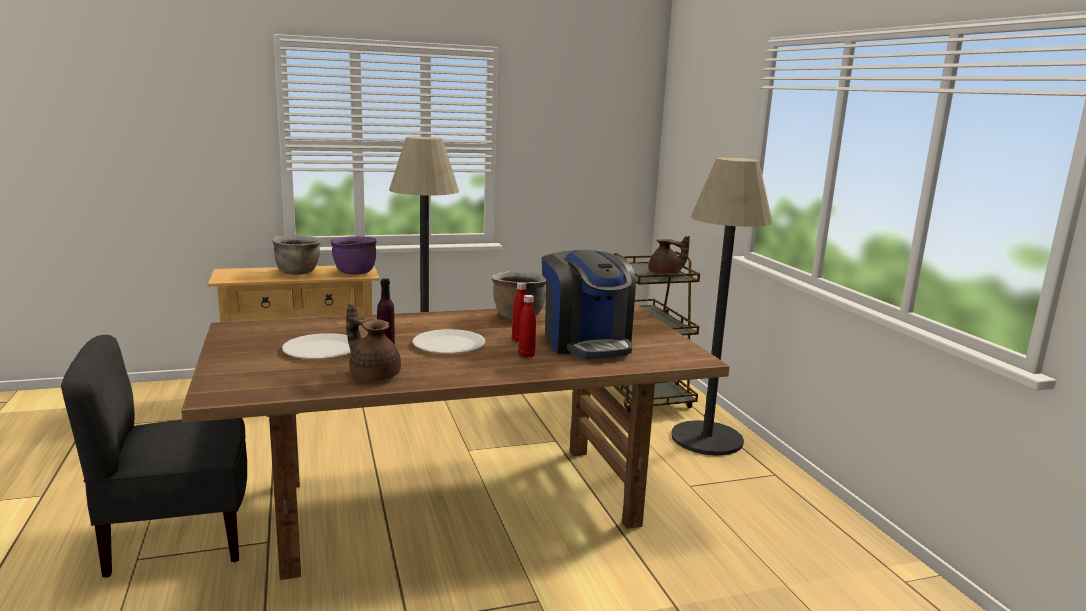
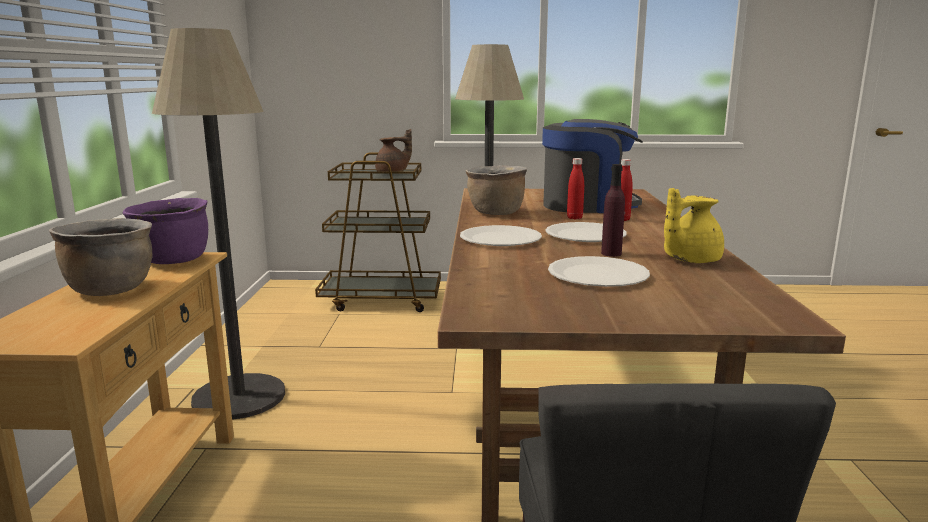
camera: 70 degrees left, 0 degrees up
(373, 375) = (689, 260): brown teapot -> yellow teapot
(421, 322) = (500, 239): none -> white plate

